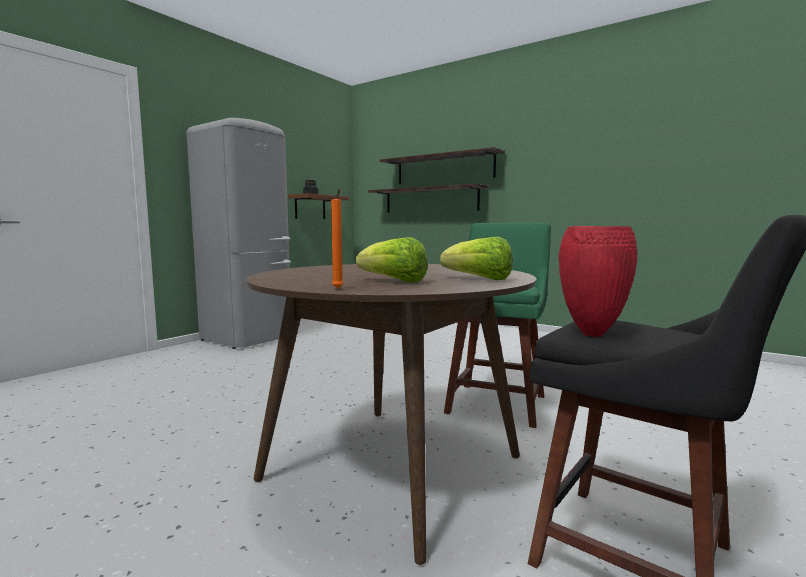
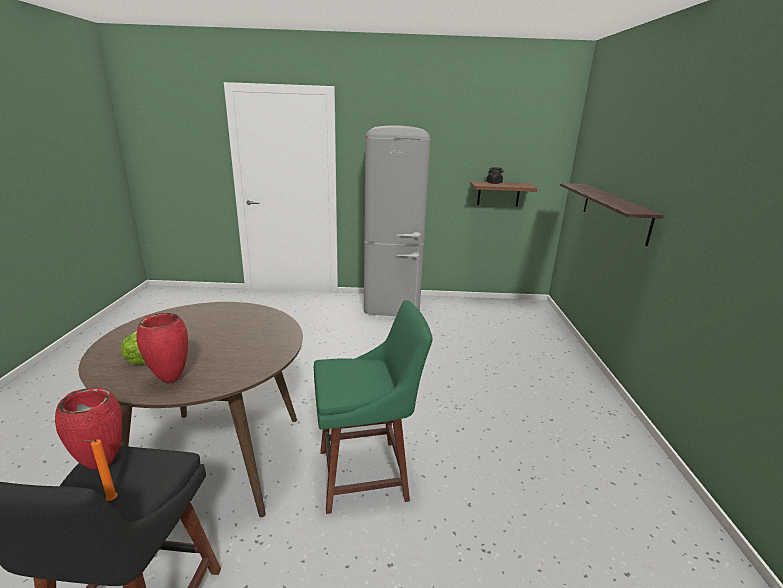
camera: 55 degrees right, 15 degrees up
(338, 289) = (102, 351): orange candle -> orange candle (110, 501)
(444, 168) = (634, 174): shelf -> none
(479, 279) = (170, 380): lettuce -> red vase

